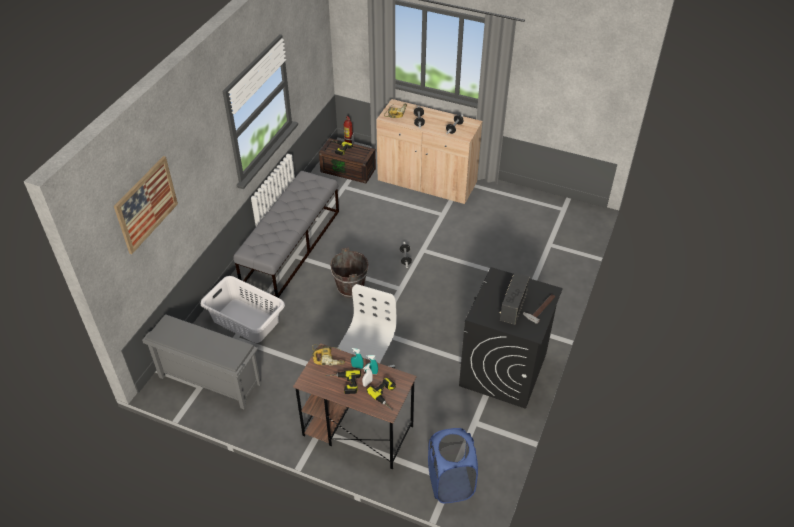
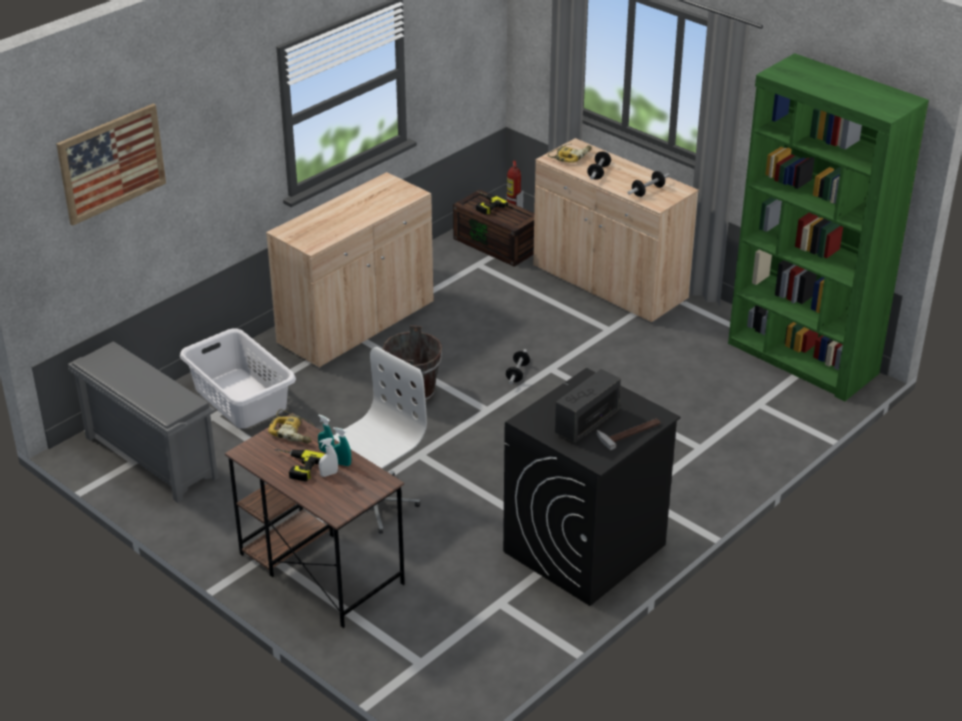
camera: 20 degrees right, 10 degrees down
(291, 247) = (356, 324): grey bench -> beige cabinet
(387, 396) = (347, 495): power drill -> none
(450, 483) = (418, 668): blue laundry basket -> none
(557, 208) = (802, 359): none -> green bookcase

